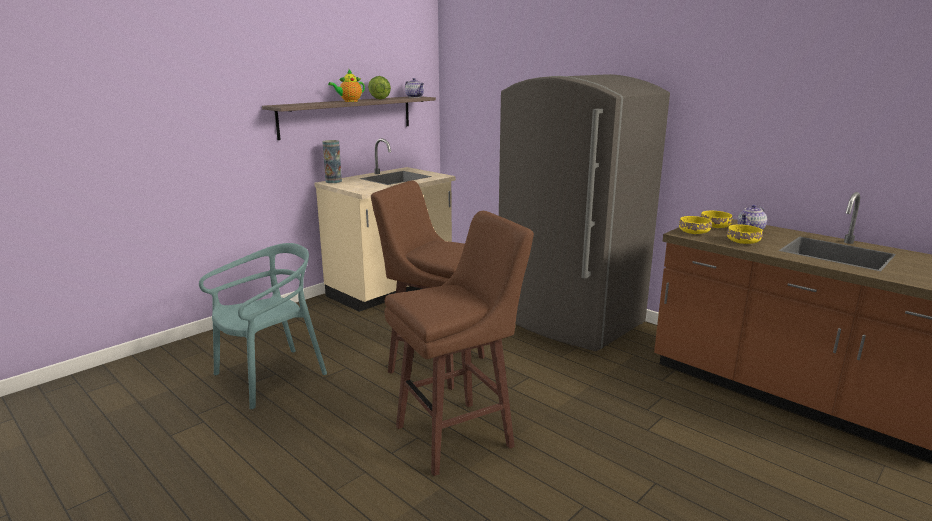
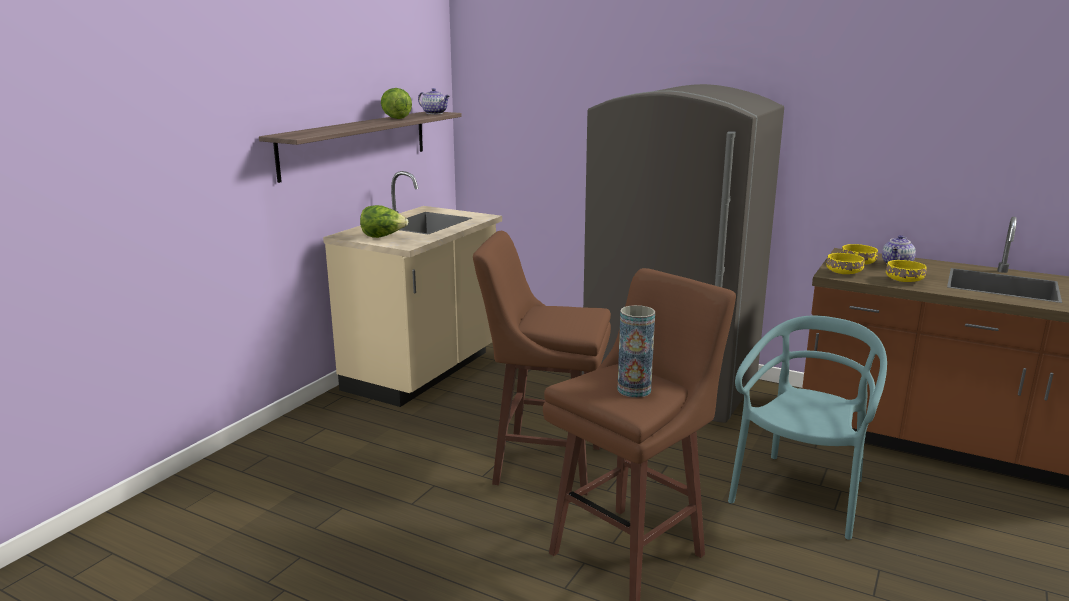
camera: 15 degrees left, 0 degrees up
(270, 377) = (338, 513): turquoise chair -> turquoise chair (801, 494)
(333, 181) = (349, 234): vase -> vase (634, 390)
(349, 101) = (365, 124): teapot -> none
(354, 184) = (383, 237): none -> lettuce

